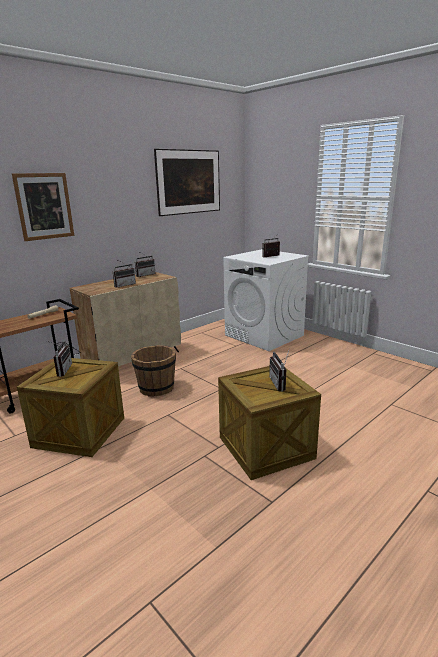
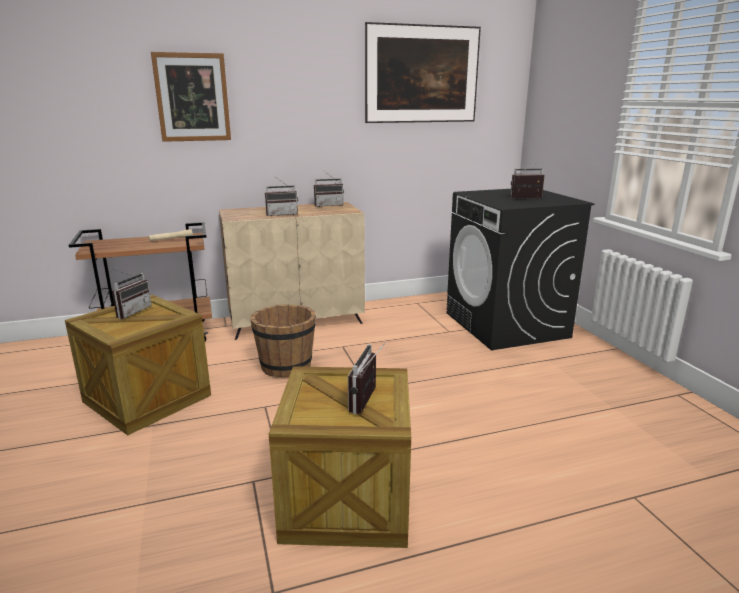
camera: 25 degrees right, 0 degrees up
(264, 335) = (506, 325): white washing machine -> black washing machine

